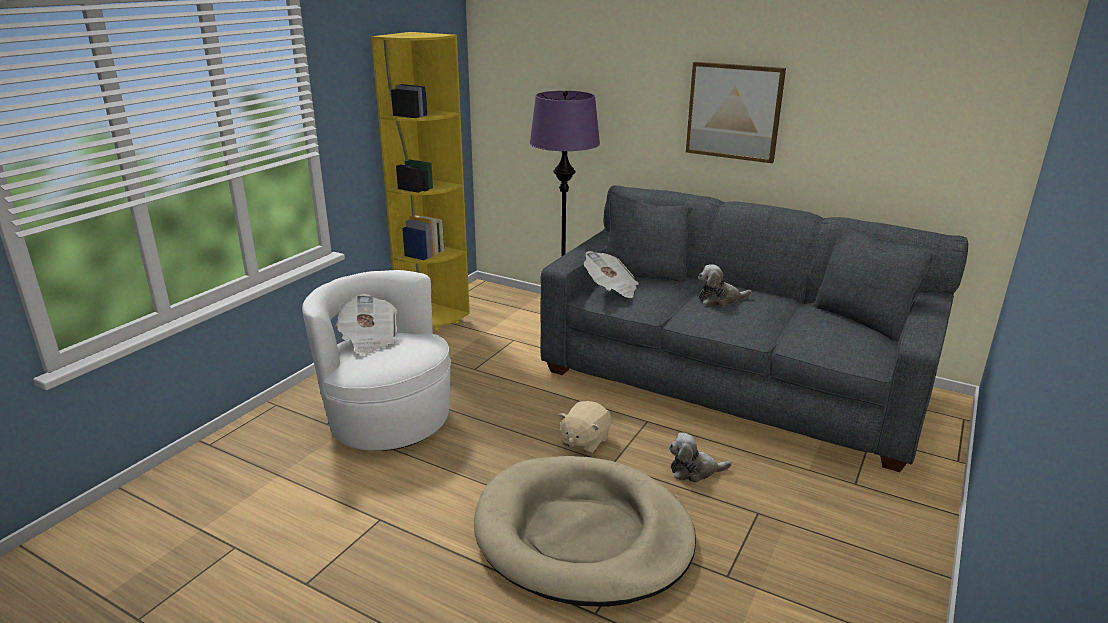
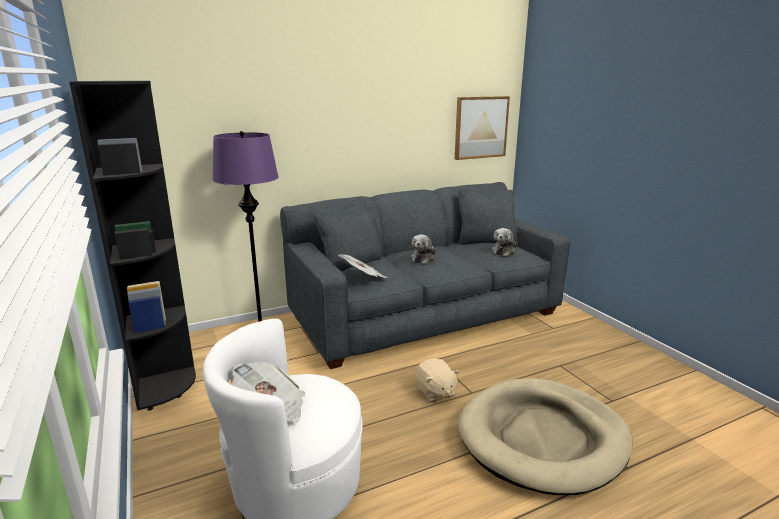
camera: 55 degrees left, 5 degrees down
(434, 323) = (166, 393): yellow bookcase -> black bookcase
(694, 471) = (504, 367): plush toy -> plush toy (504, 251)
(734, 111) = (362, 131): picture -> picture (480, 127)

